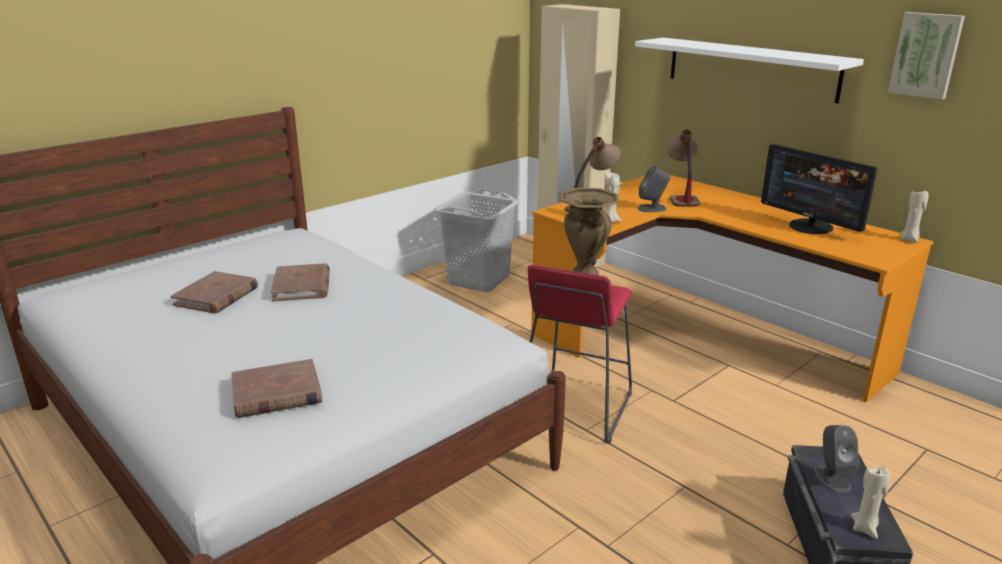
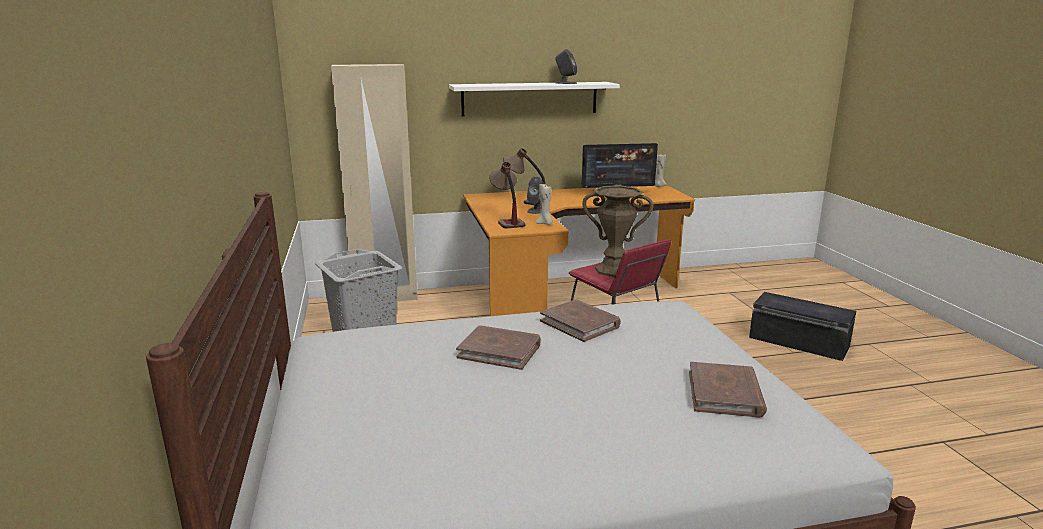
camera: 60 degrees left, 5 degrees down
(216, 296) = (474, 396): brown book -> brown book (580, 323)
(832, 478) = (790, 305): grey speaker -> grey speaker (565, 83)
(865, 528) = (835, 313): beige candle -> none
(926, 55) = (642, 75): picture -> none

